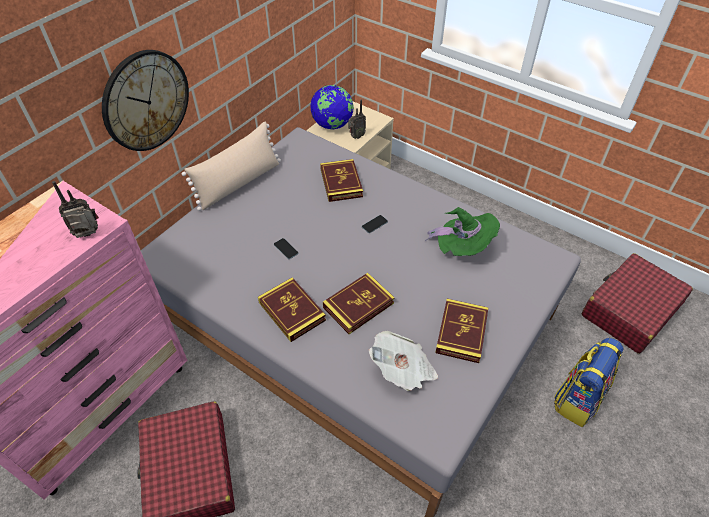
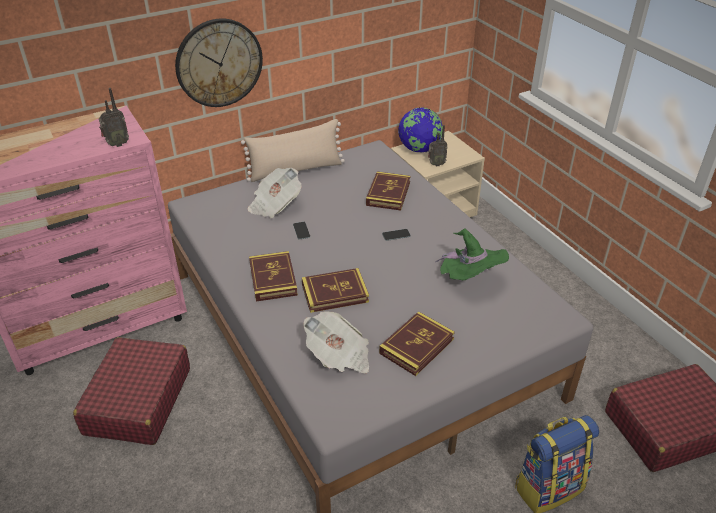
camera: 25 degrees right, 10 degrees down
(89, 236) = (117, 144): radio -> radio turned 150 degrees clockwise
(242, 228) = (274, 205): none -> newspaper

